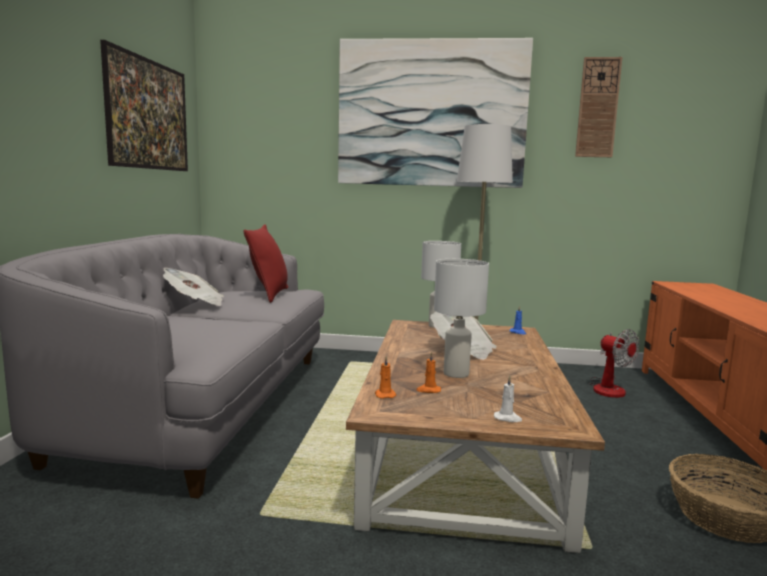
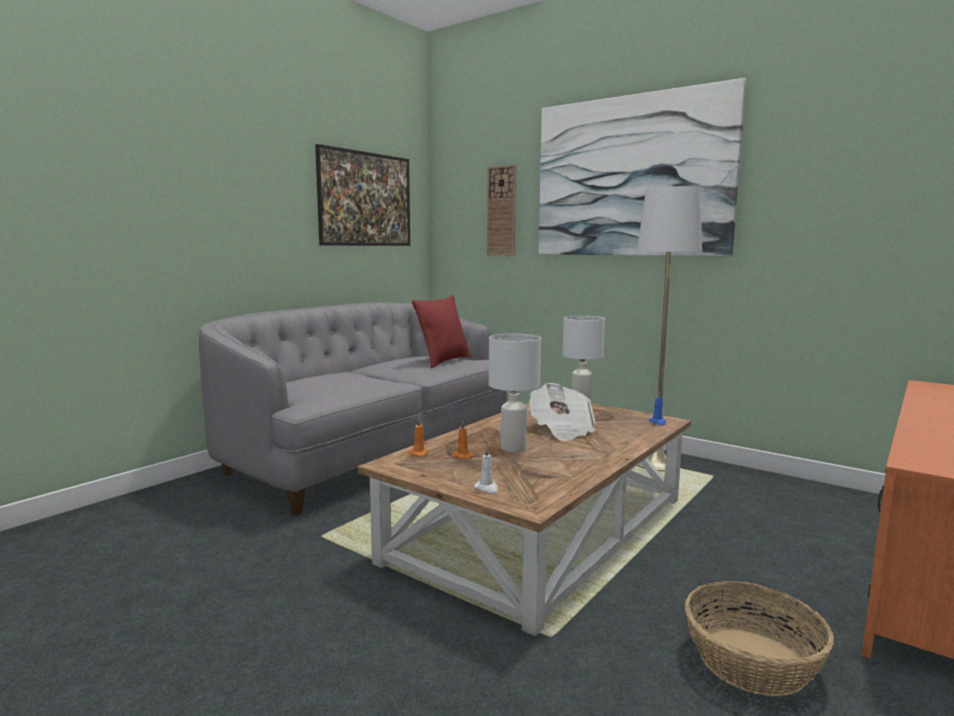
camera: 30 degrees right, 0 degrees up
(195, 303) = (373, 363): newspaper -> none
(597, 108) = (832, 153): wall clock -> wall clock (501, 211)
(608, 387) = (807, 509): fan -> none

